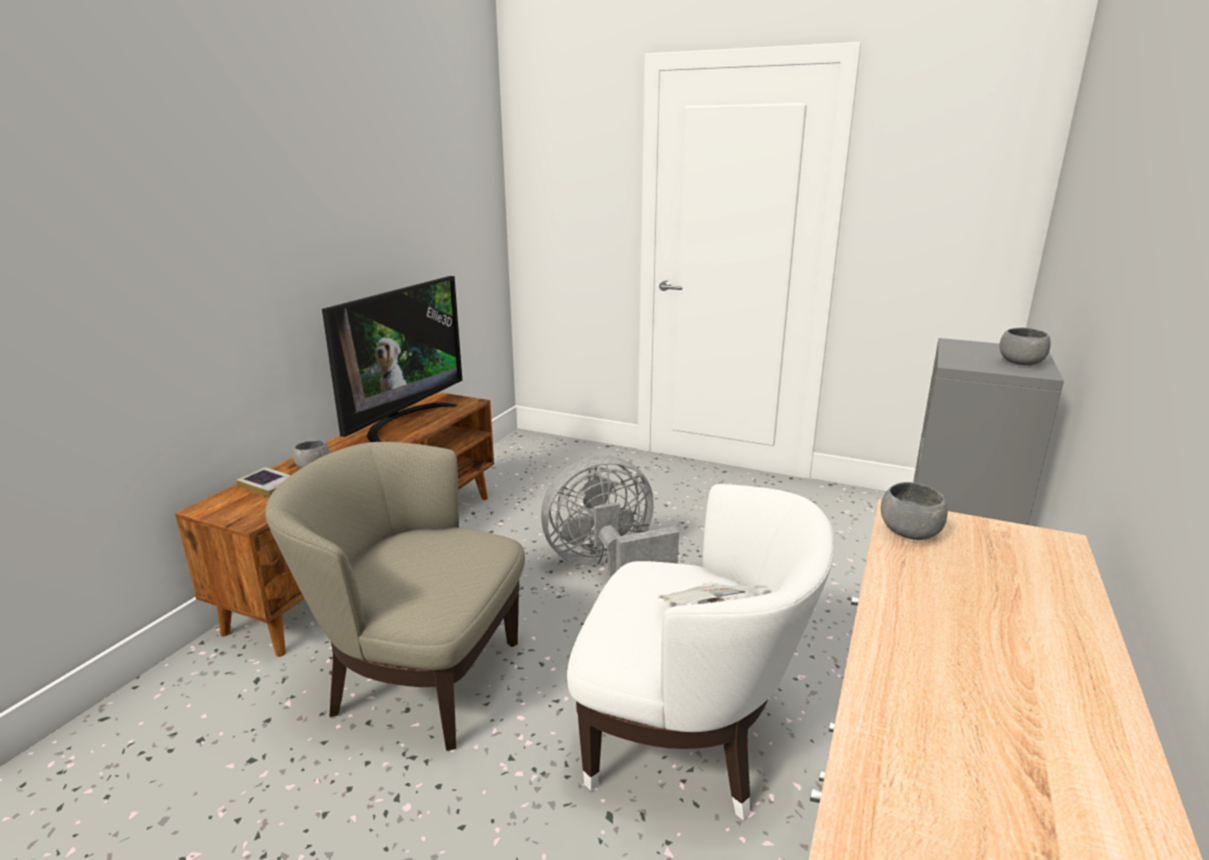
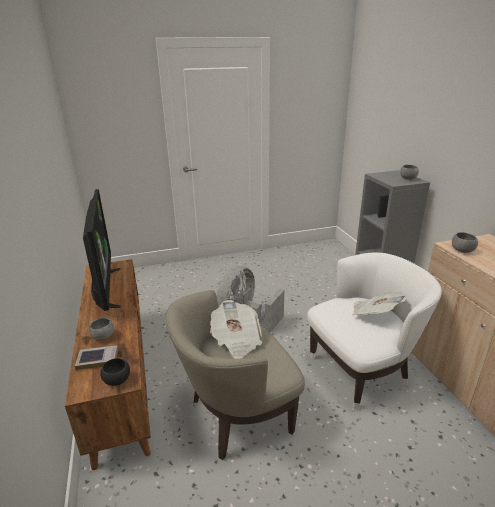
camera: 40 degrees left, 5 degrees up
(246, 514) = (117, 380): none -> black bowl
(443, 545) = (236, 340): none -> newspaper

